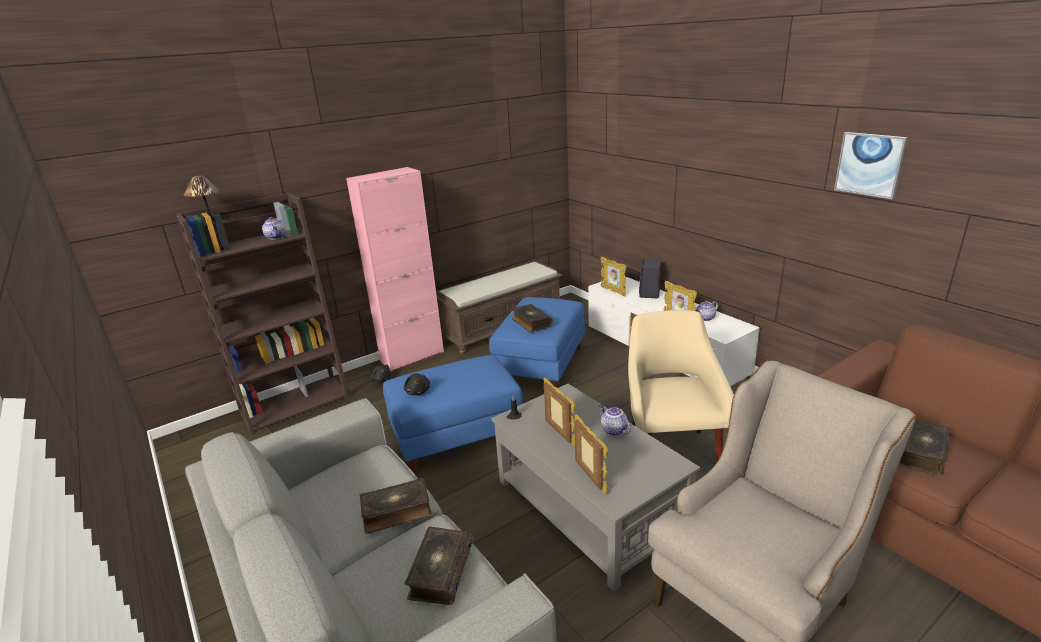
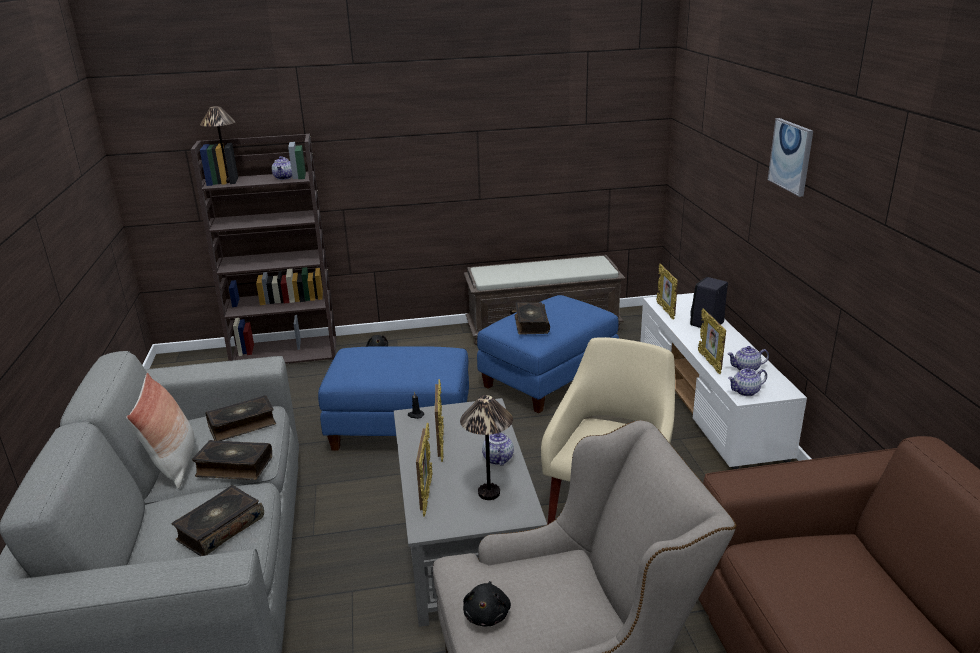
camera: 25 degrees right, 0 degrees up
(327, 530) = (174, 464): none -> pillow
(412, 356) = (425, 335): pink cabinet -> none
(417, 391) = (355, 366): black plush toy -> black plush toy (487, 614)
(635, 458) = (489, 493): none -> table lamp
(721, 333) = (745, 391): none -> teapot
(869, 164) = (928, 199): picture -> picture (791, 156)
(921, 453) = (830, 601): book -> book (242, 425)

